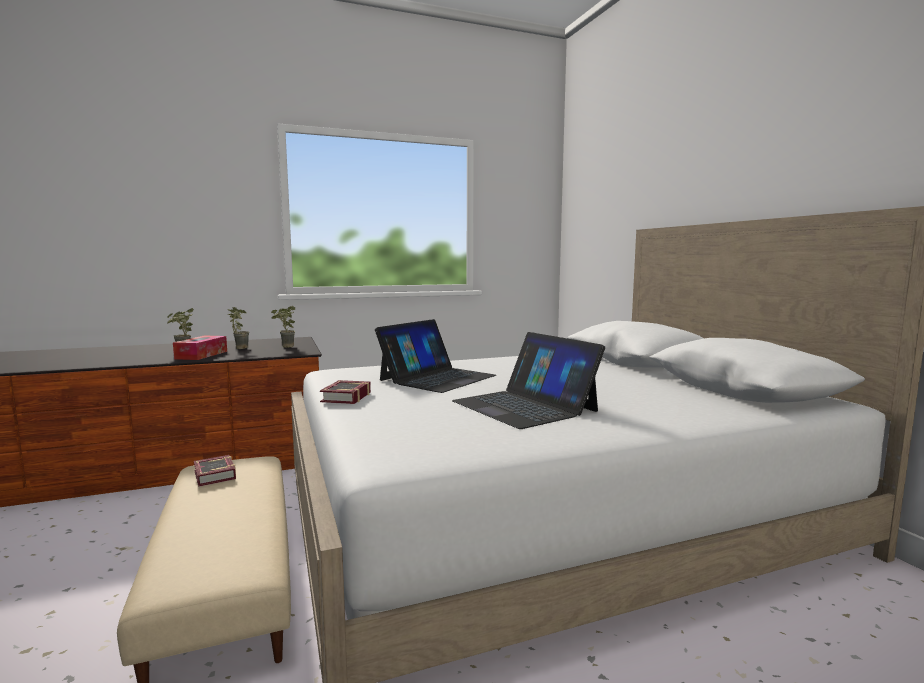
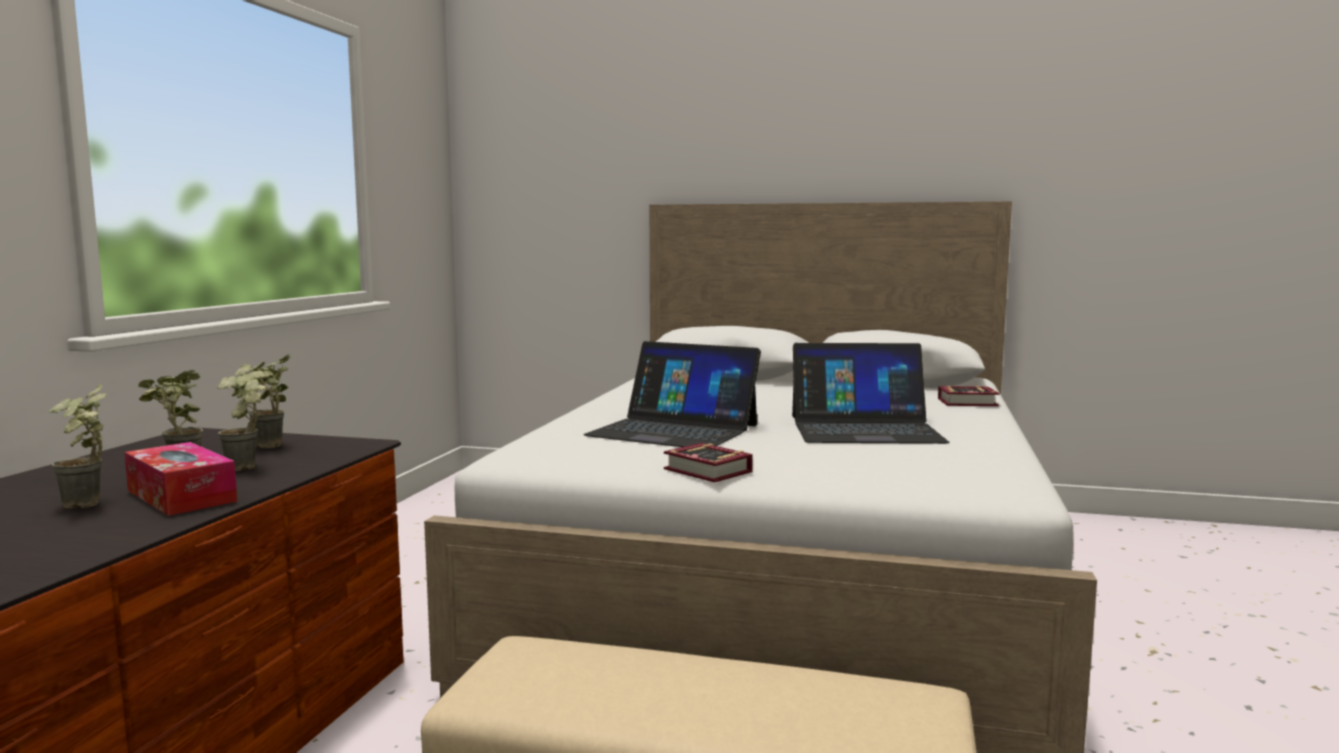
camera: 55 degrees left, 0 degrees up
(213, 476) = (548, 686): book -> book (970, 403)
(248, 352) = (249, 468): none -> potted plant
(437, 378) = (673, 430): laptop -> laptop turned 135 degrees clockwise

